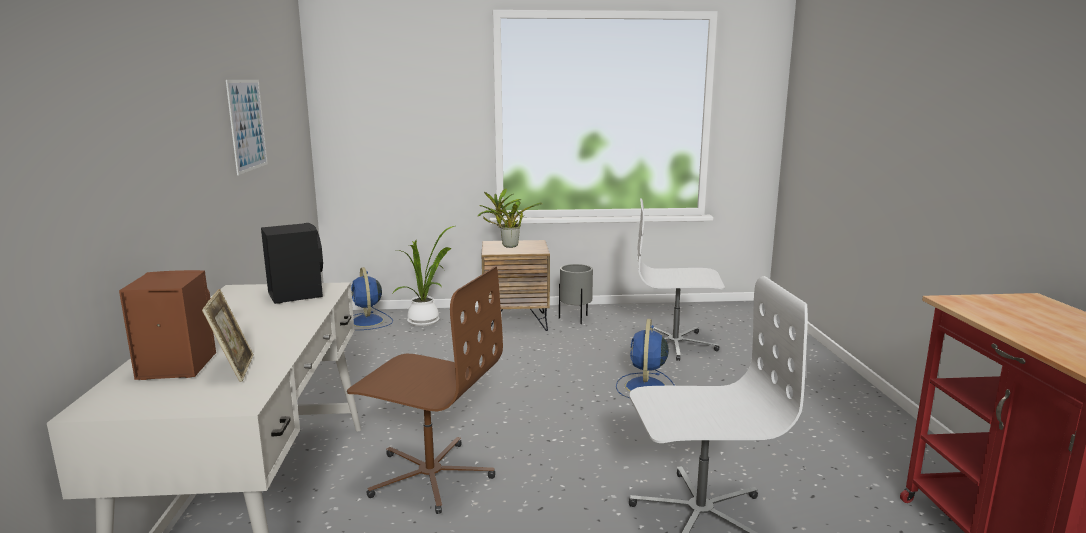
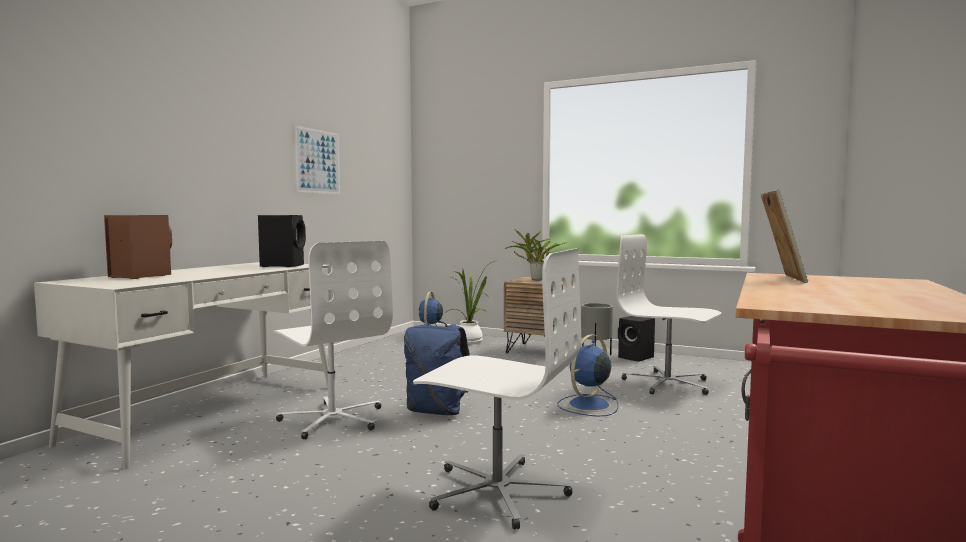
camera: 30 degrees right, 10 degrees down
(234, 369) = (159, 279): picture frame -> picture frame (780, 278)
(430, 475) = (333, 419): brown office chair -> white office chair
(524, 433) = (437, 411): none -> blue backpack
(613, 315) = (636, 357): none -> black speaker

